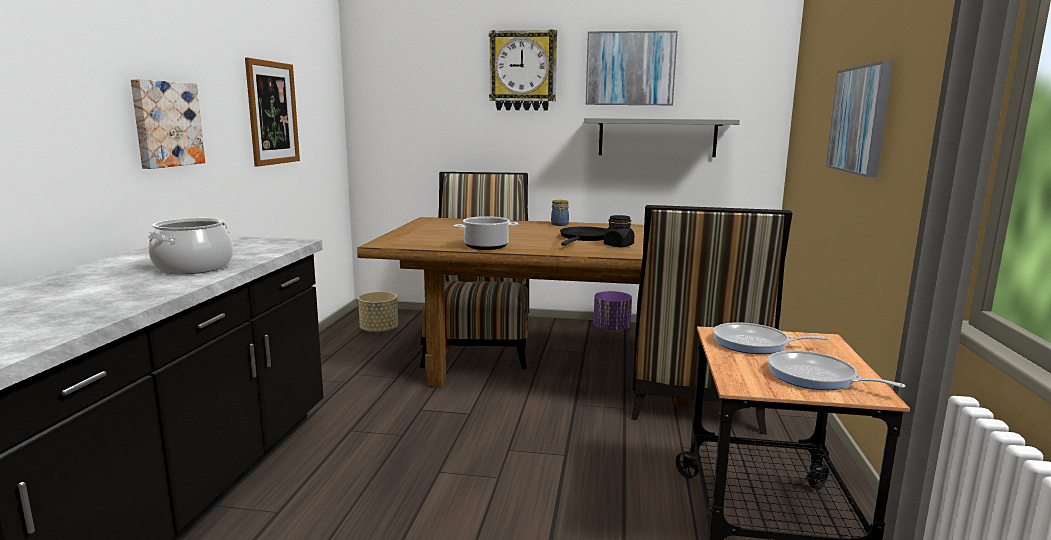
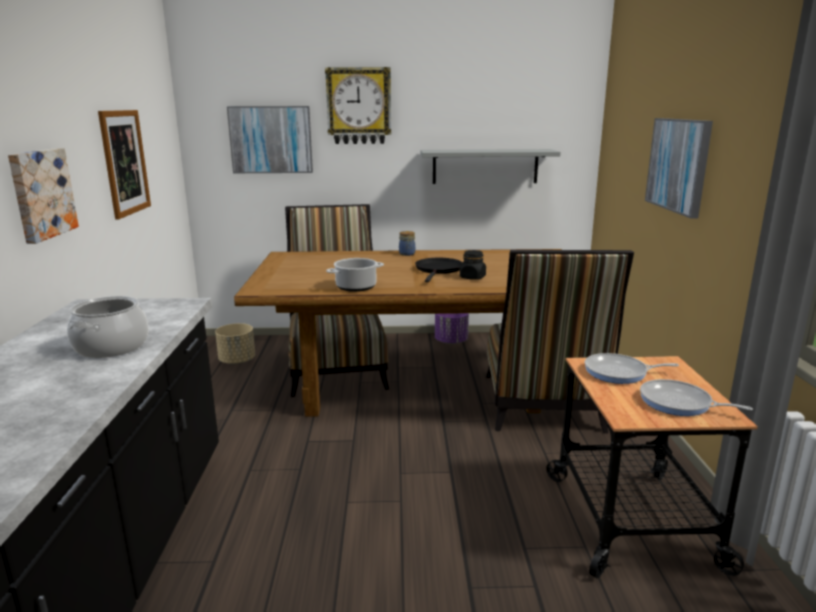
camera: 10 degrees left, 5 degrees up
(630, 68) = (459, 103): picture -> picture (271, 139)

